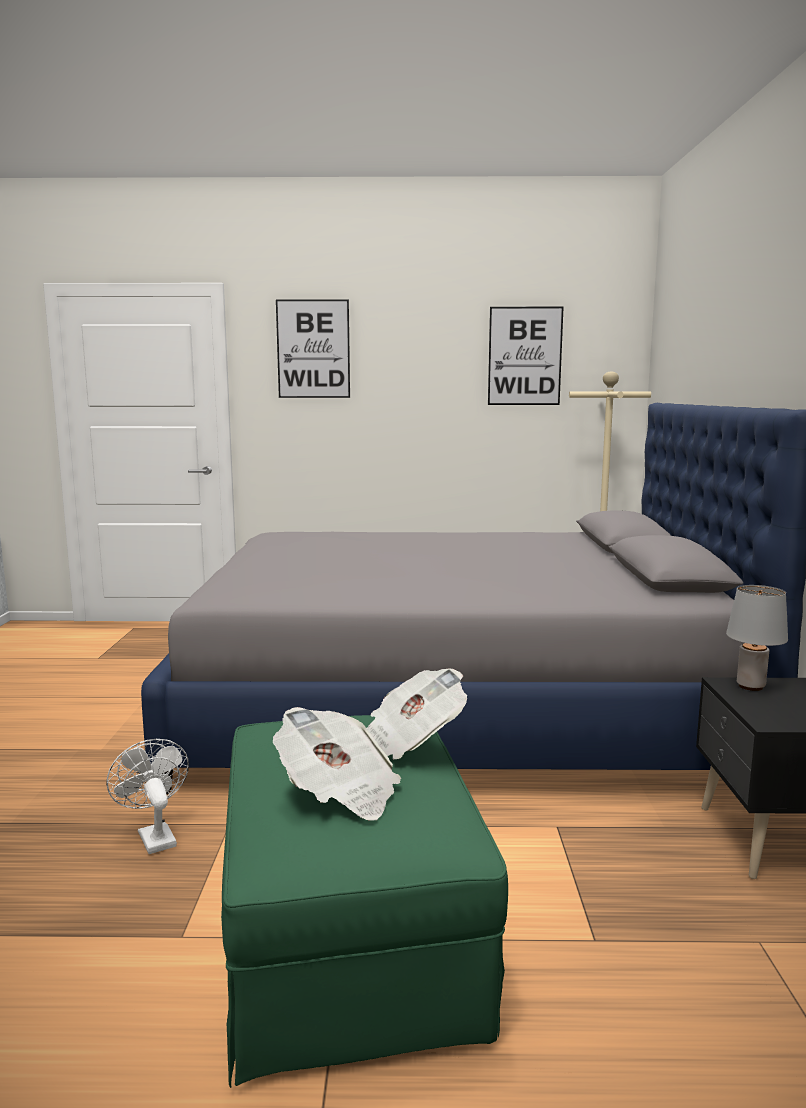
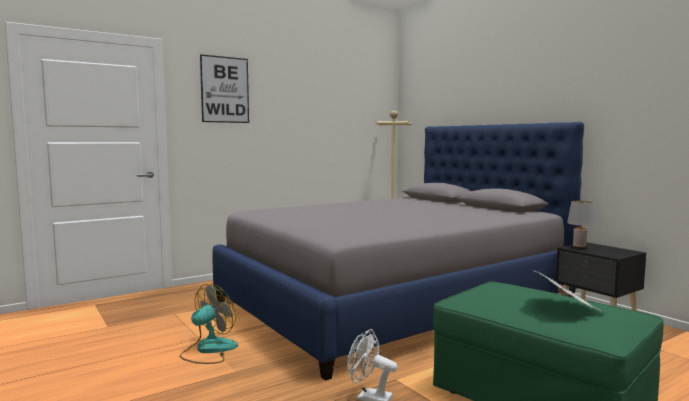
camera: 35 degrees left, 5 degrees down
(125, 714) = (208, 350): none -> fan
(409, 741) = (534, 287): newspaper -> none
(524, 356) = (343, 101): picture -> none

